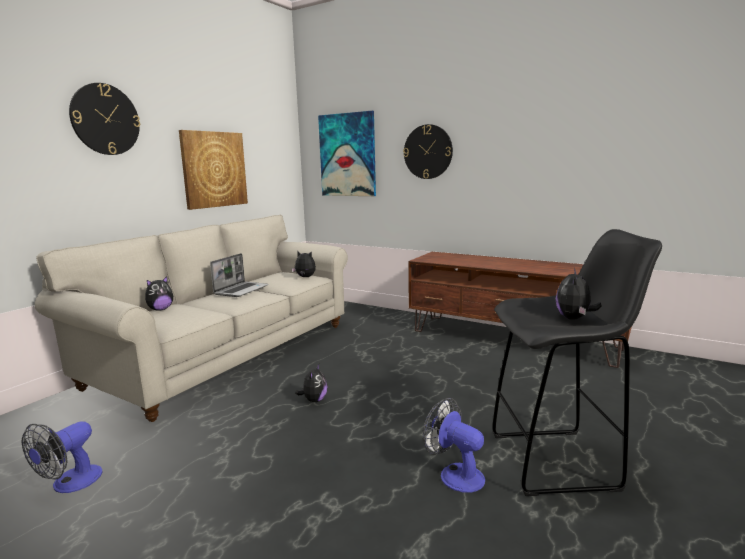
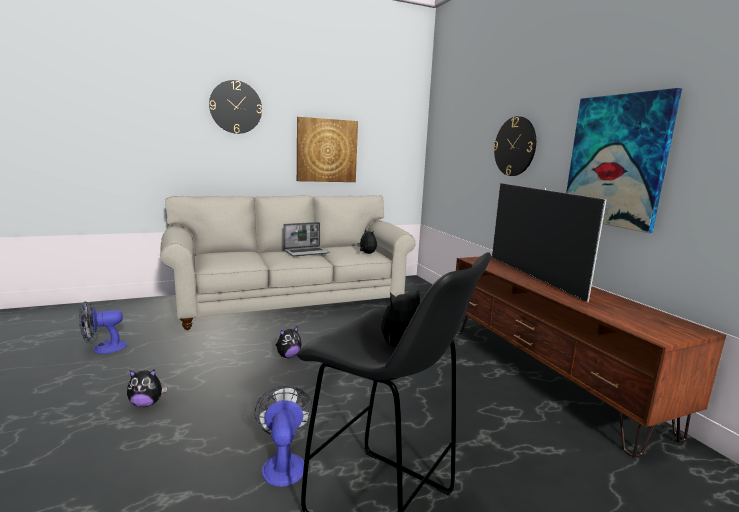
camera: 35 degrees right, 0 degrees up
(160, 309) = (233, 252): plush toy -> plush toy (147, 404)
(347, 155) = (455, 146): picture -> picture (616, 161)
(487, 262) = (533, 276): none -> television

